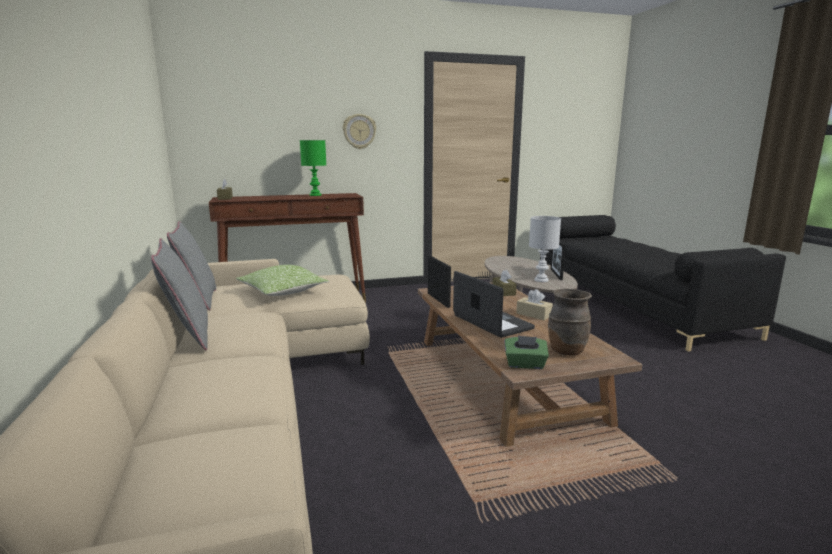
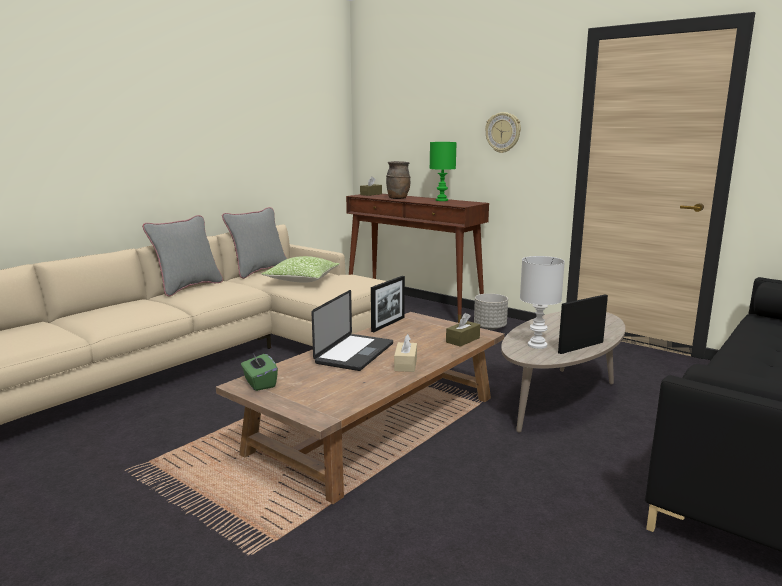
camera: 55 degrees right, 0 degrees up
(386, 296) = (490, 327): none -> grey planter
(566, 351) = (314, 393): brown vase -> brown vase (398, 198)

